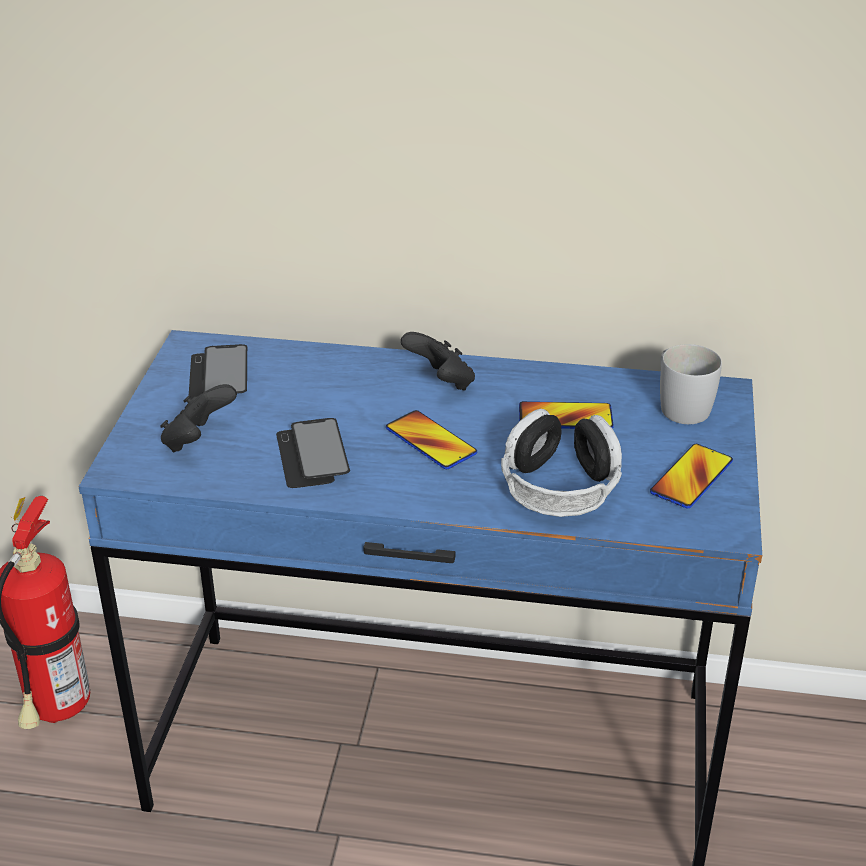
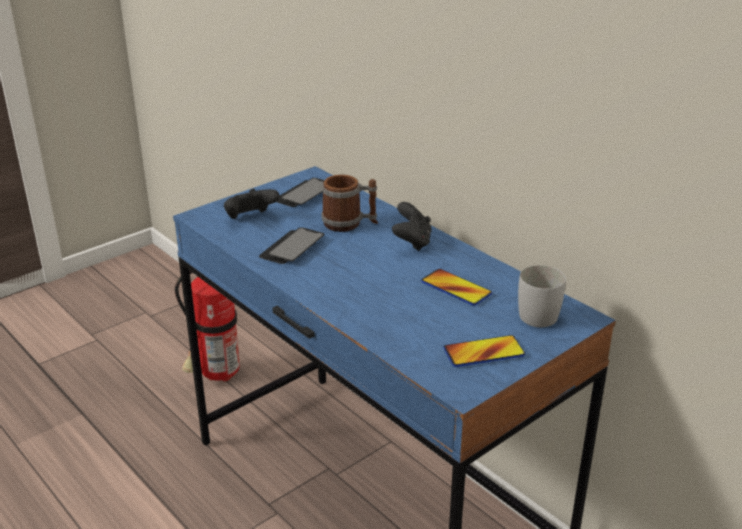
camera: 40 degrees right, 5 degrees down
(335, 391) = (349, 224): none -> mug
(430, 441) = (361, 267): phone -> none
(560, 485) = (397, 320): headphones -> none

